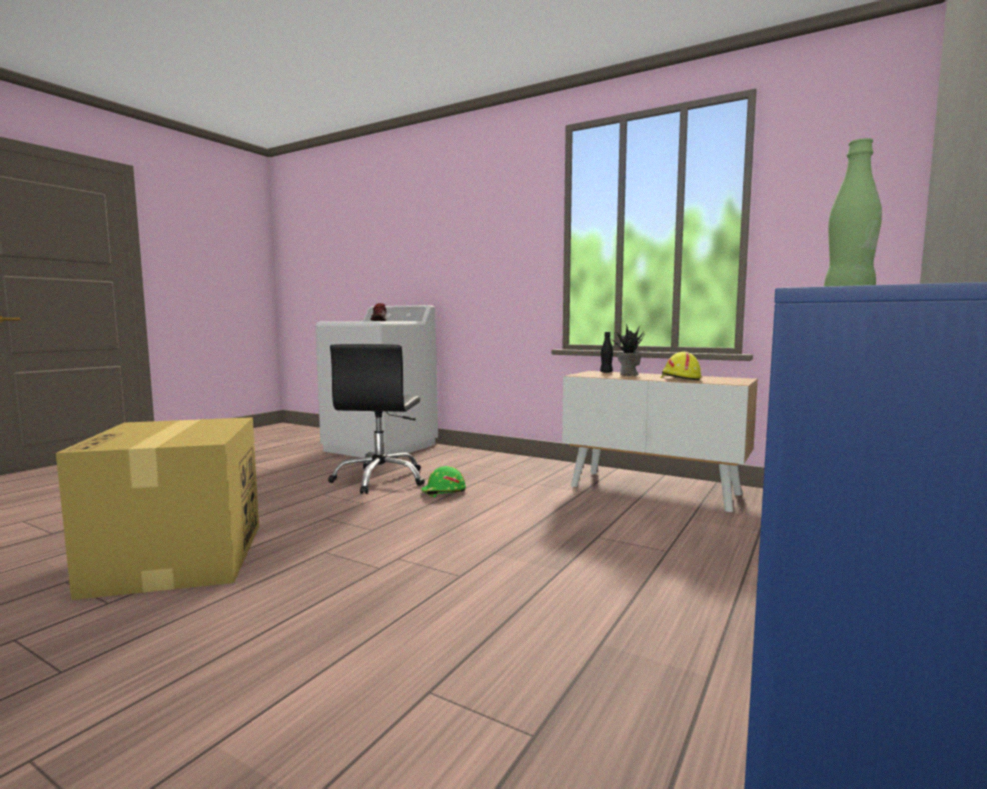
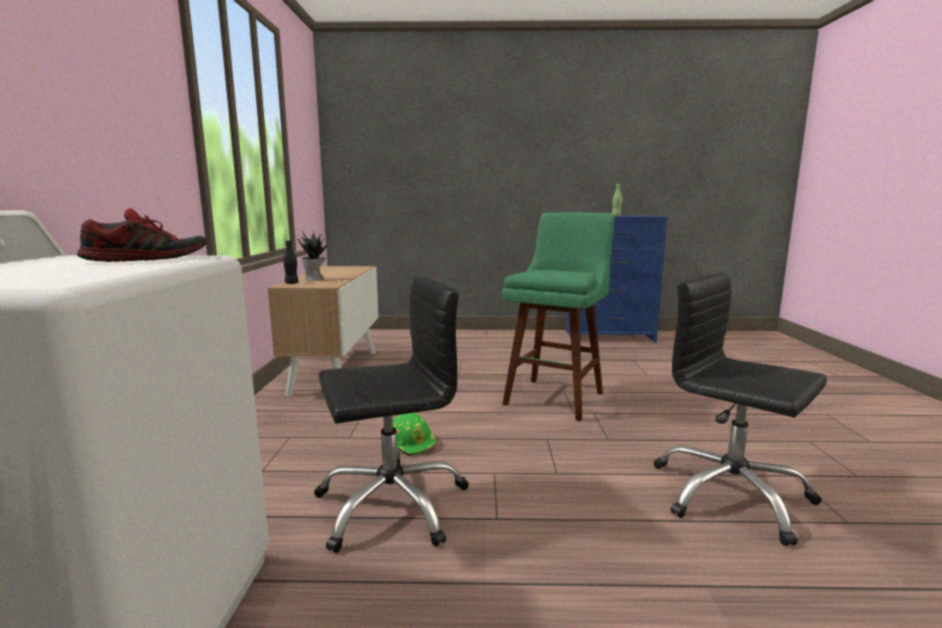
camera: 120 degrees left, 5 degrees up
(179, 558) = (729, 495): cardboard box -> black office chair
(451, 565) = (556, 396): none -> green stool
(679, 378) = (341, 272): yellow hard hat -> none

